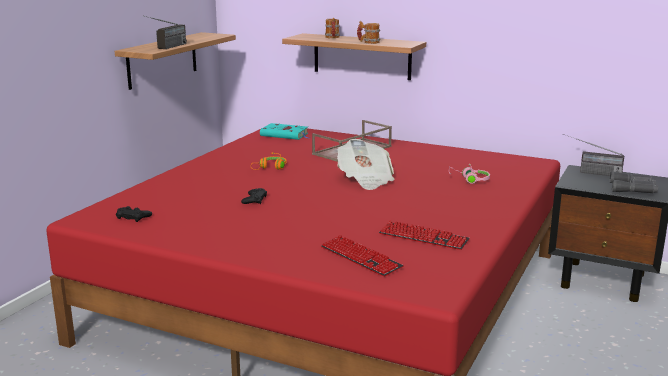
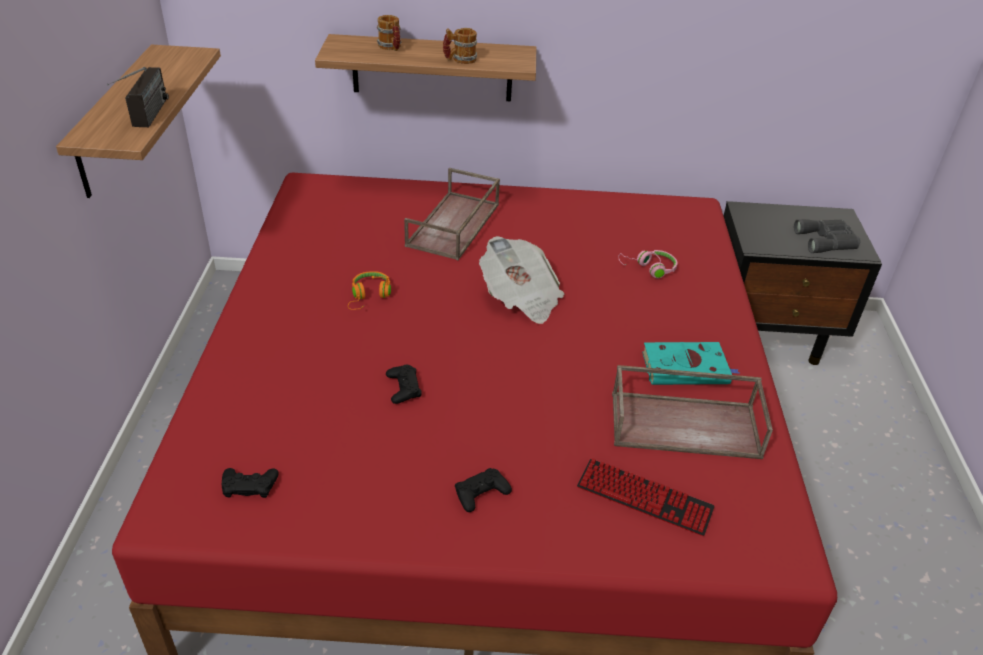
camera: 25 degrees left, 20 degrees up
(259, 239) = (481, 493): none -> black game controller
(285, 135) = (332, 201): turquoise book -> turquoise book (687, 368)
(423, 237) = (686, 424): keyboard -> brown tray
(589, 172) = (760, 215): radio -> none

